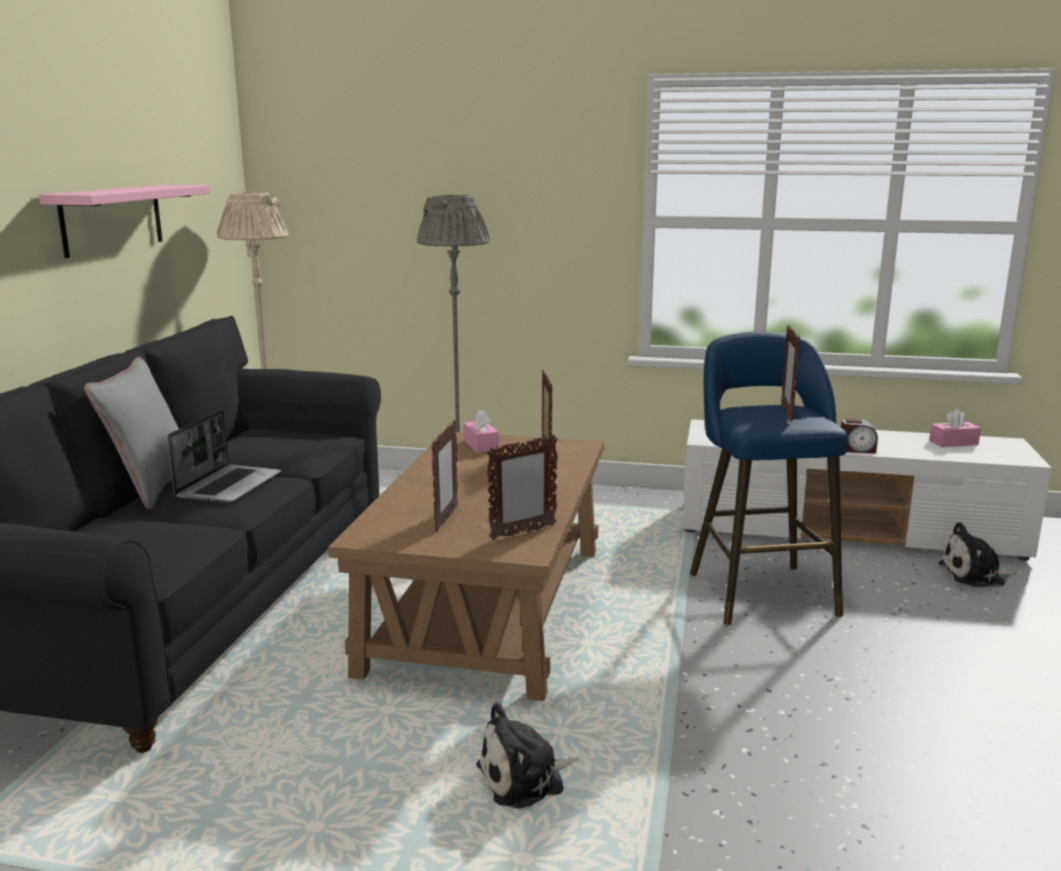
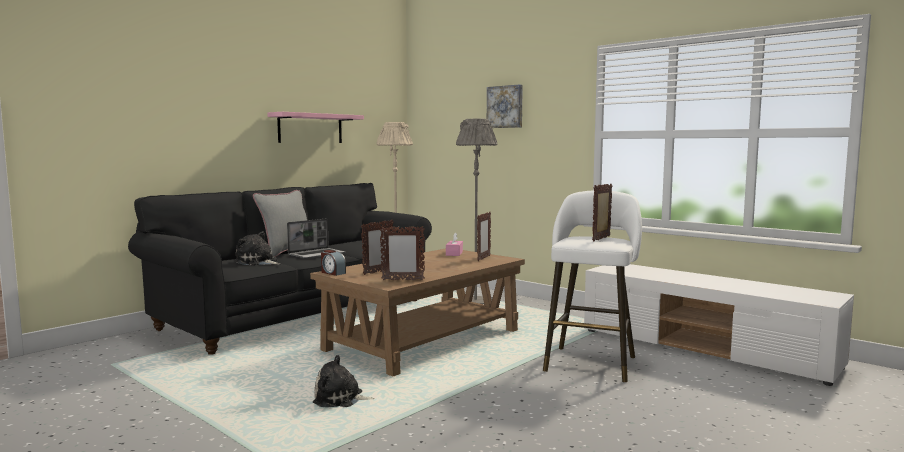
camera: 30 degrees right, 10 degrees down
(470, 167) = (505, 107): none -> picture
(759, 590) = (591, 362): blue stool -> white stool
(857, 450) = (697, 284): alarm clock -> alarm clock (333, 273)
(953, 442) = (784, 289): pink tissue box -> none
(975, 575) = (767, 384): plush toy -> plush toy (258, 262)

